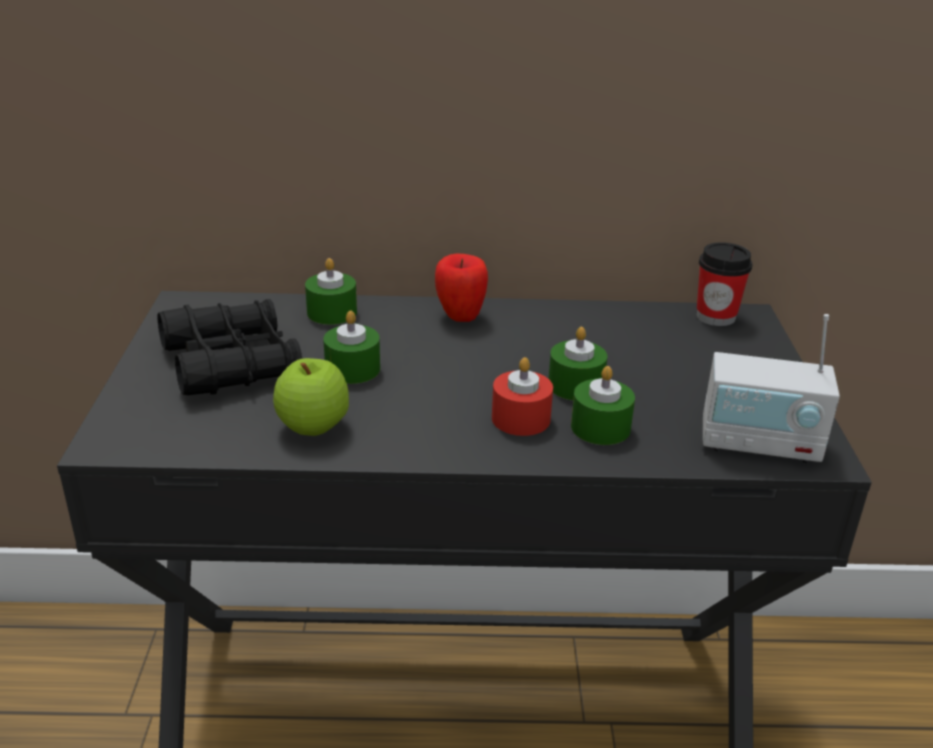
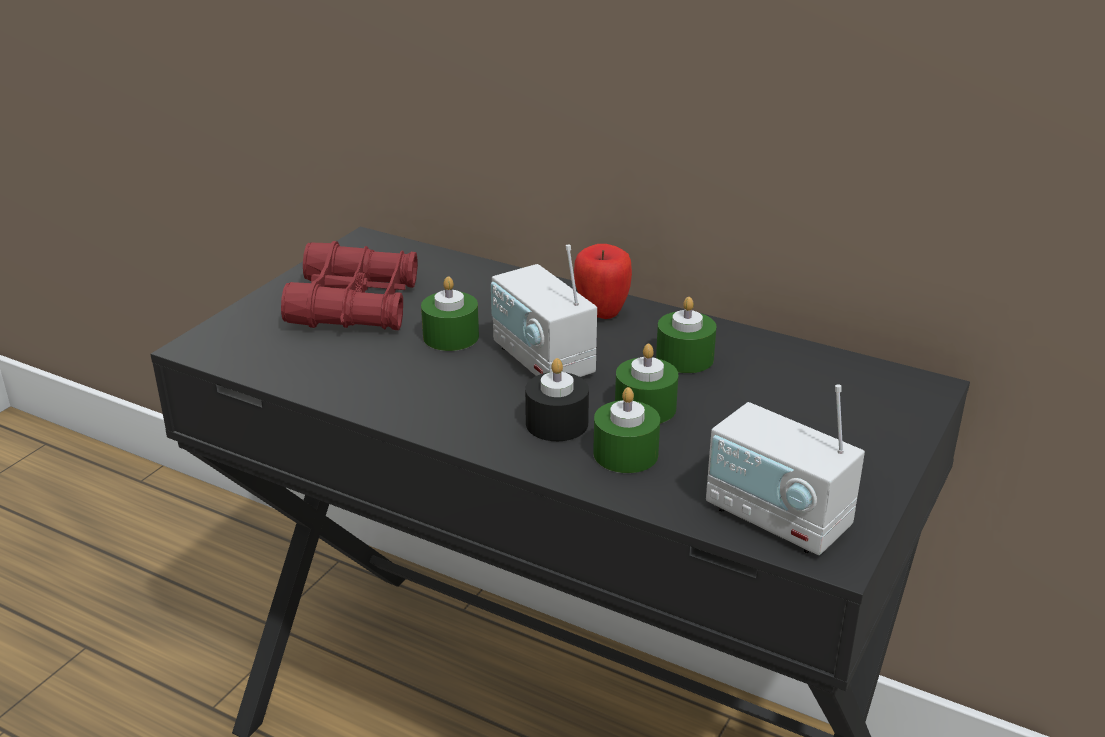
camera: 30 degrees right, 0 degrees up
(232, 363) = (355, 305): black binoculars -> red binoculars
(313, 428) = (366, 379): apple -> none
(332, 312) = (485, 280): green candle -> green candle (684, 358)
(454, 369) = (542, 361): none -> radio
(521, 418) = (557, 423): red candle -> black candle
(715, 316) = (883, 378): cup -> none

